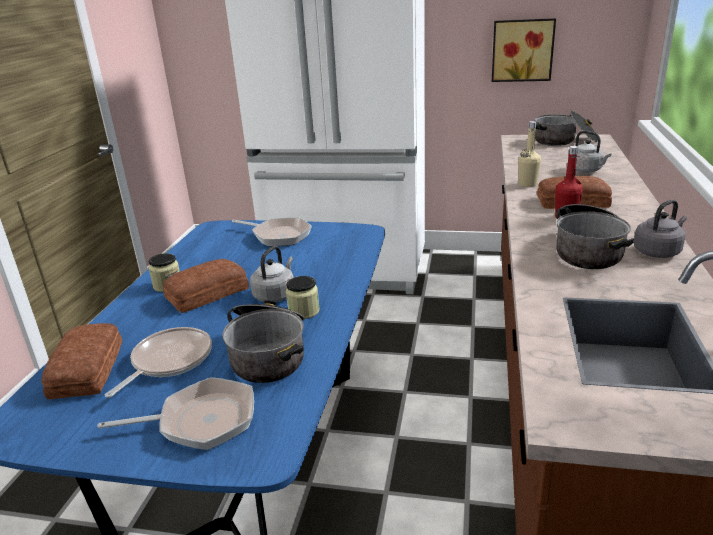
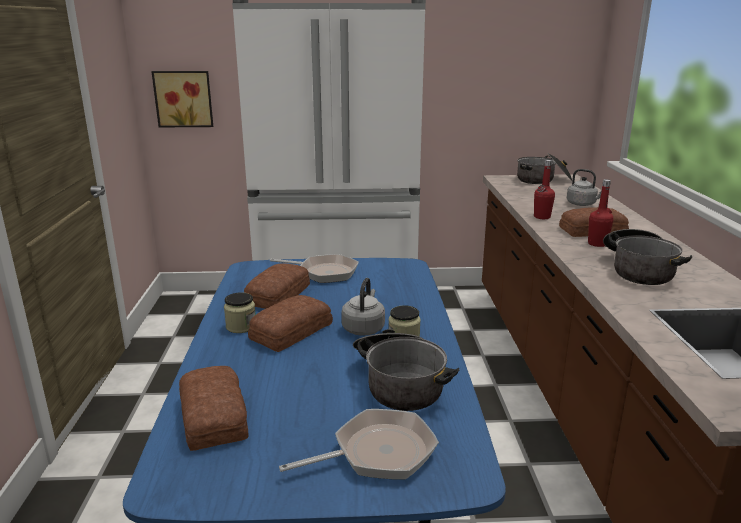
camera: 15 degrees left, 5 degrees down
(169, 361) = (299, 399): frying pan -> none
(222, 256) = (280, 295): none -> bread
(522, 50) = (498, 99): picture -> picture (184, 99)
(527, 184) = (542, 217): beige bottle -> red bottle
(658, 251) = (694, 268): grey kettle -> none

